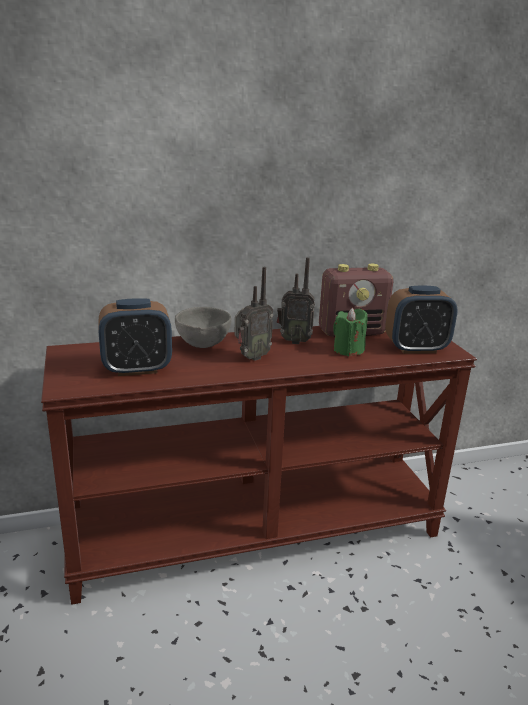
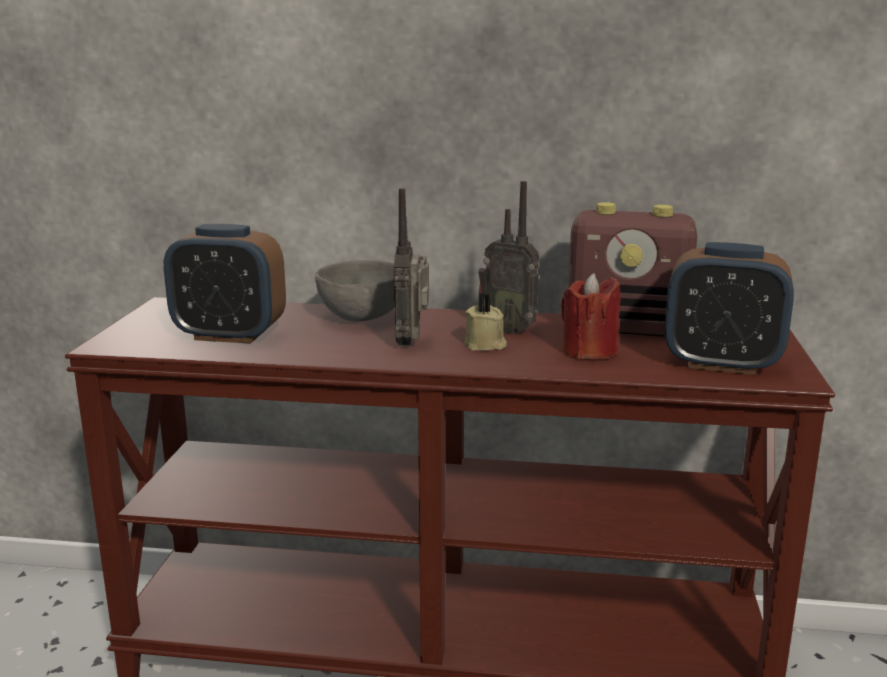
camera: 25 degrees right, 5 degrees down
(251, 357) = (412, 342): radio -> radio turned 105 degrees clockwise
(292, 354) = (485, 345): none -> beige candle
(348, 350) = (589, 351): green candle -> red candle

